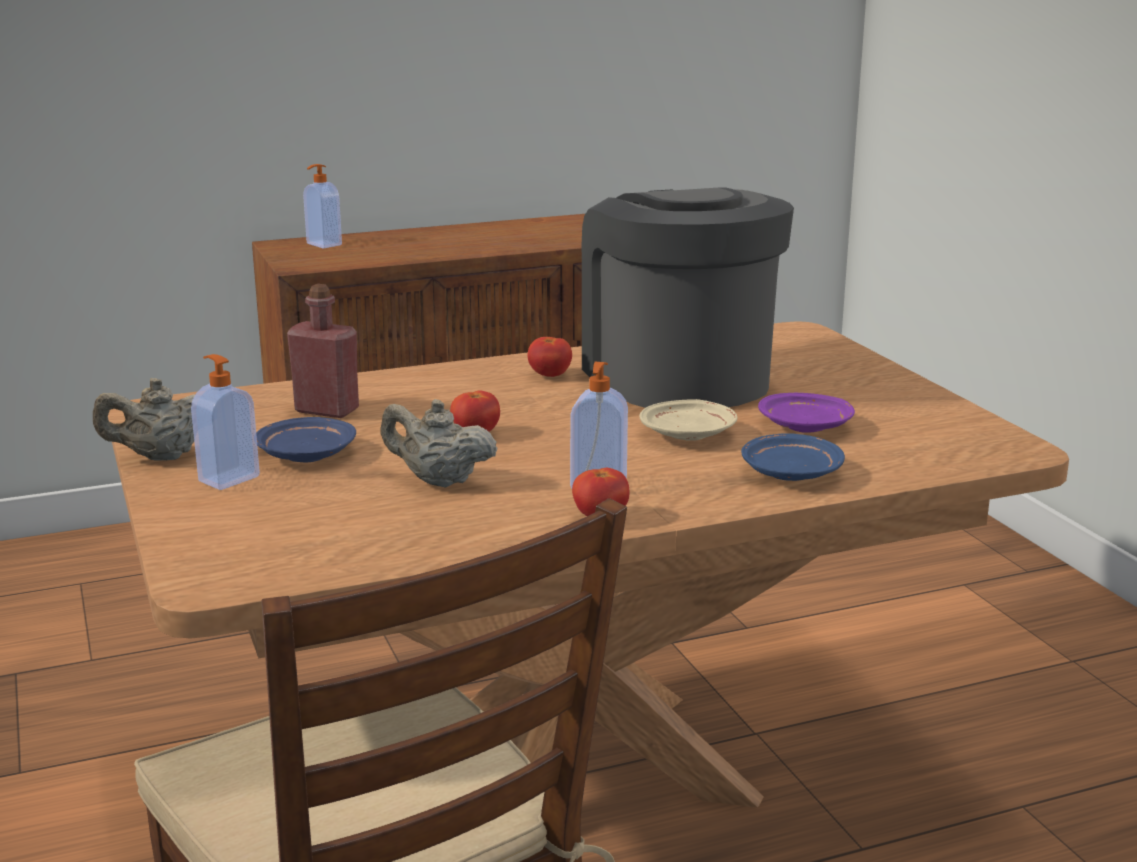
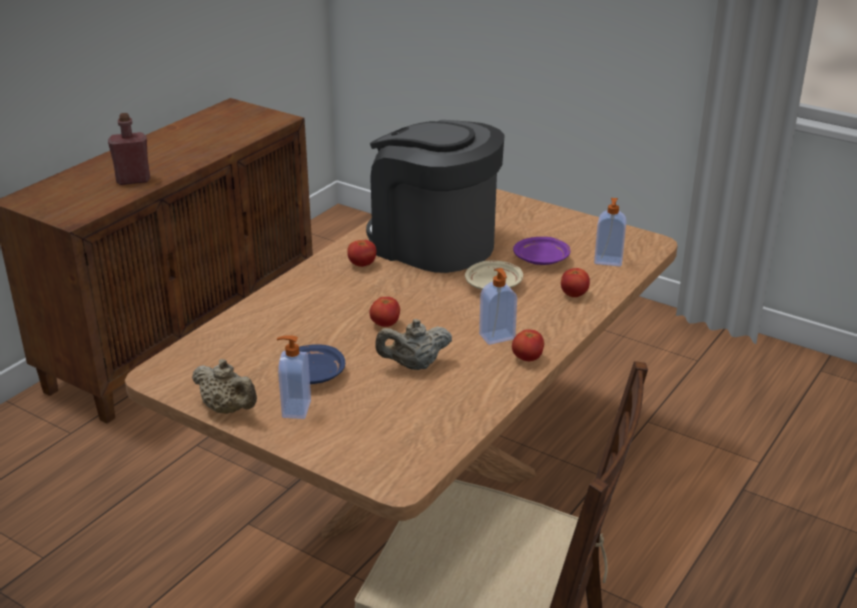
camera: 35 degrees left, 10 degrees up
(160, 457) = (228, 409): beige teapot -> beige teapot turned 90 degrees counterclockwise
(323, 244) = (54, 191): soap dispenser -> soap dispenser (608, 261)
(327, 410) = (272, 336): red bottle -> red bottle (133, 180)
(791, 473) = (574, 294): blue plate -> tomato

